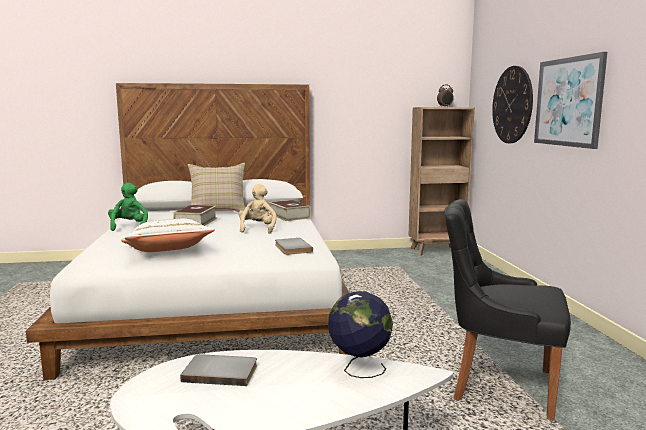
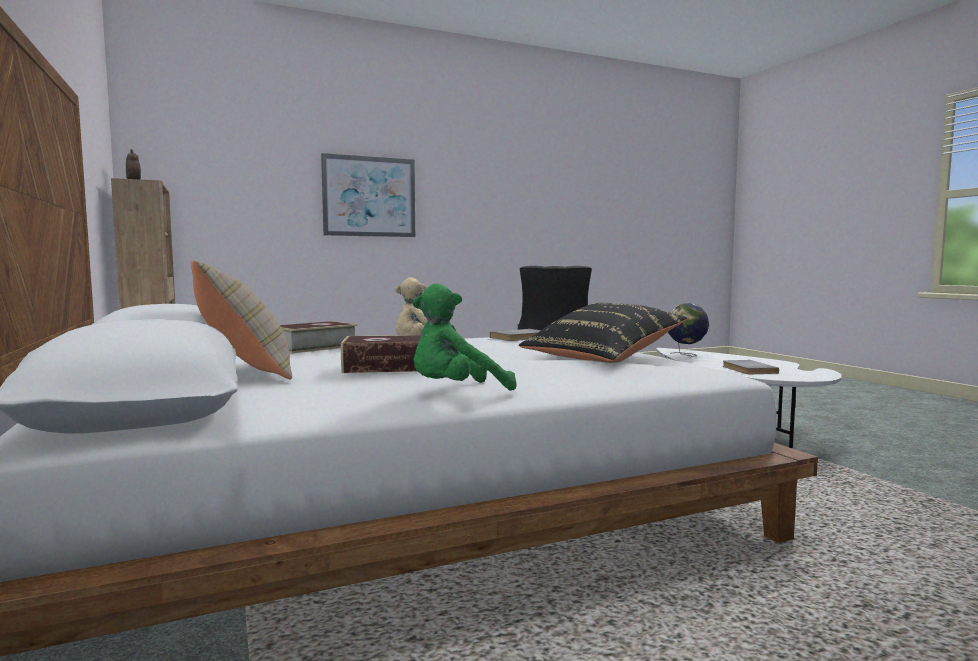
camera: 105 degrees left, 5 degrees down
(167, 252) = (601, 358): white pillow -> black pillow
(512, 105) = (261, 193): wall clock -> none

